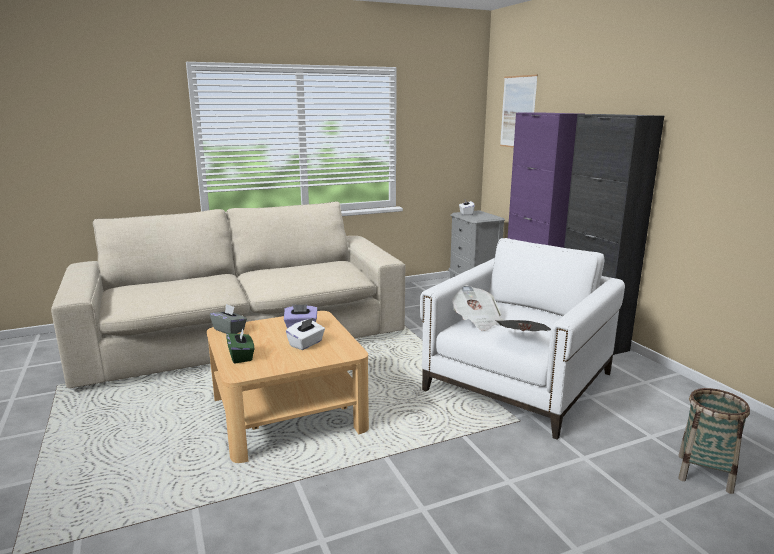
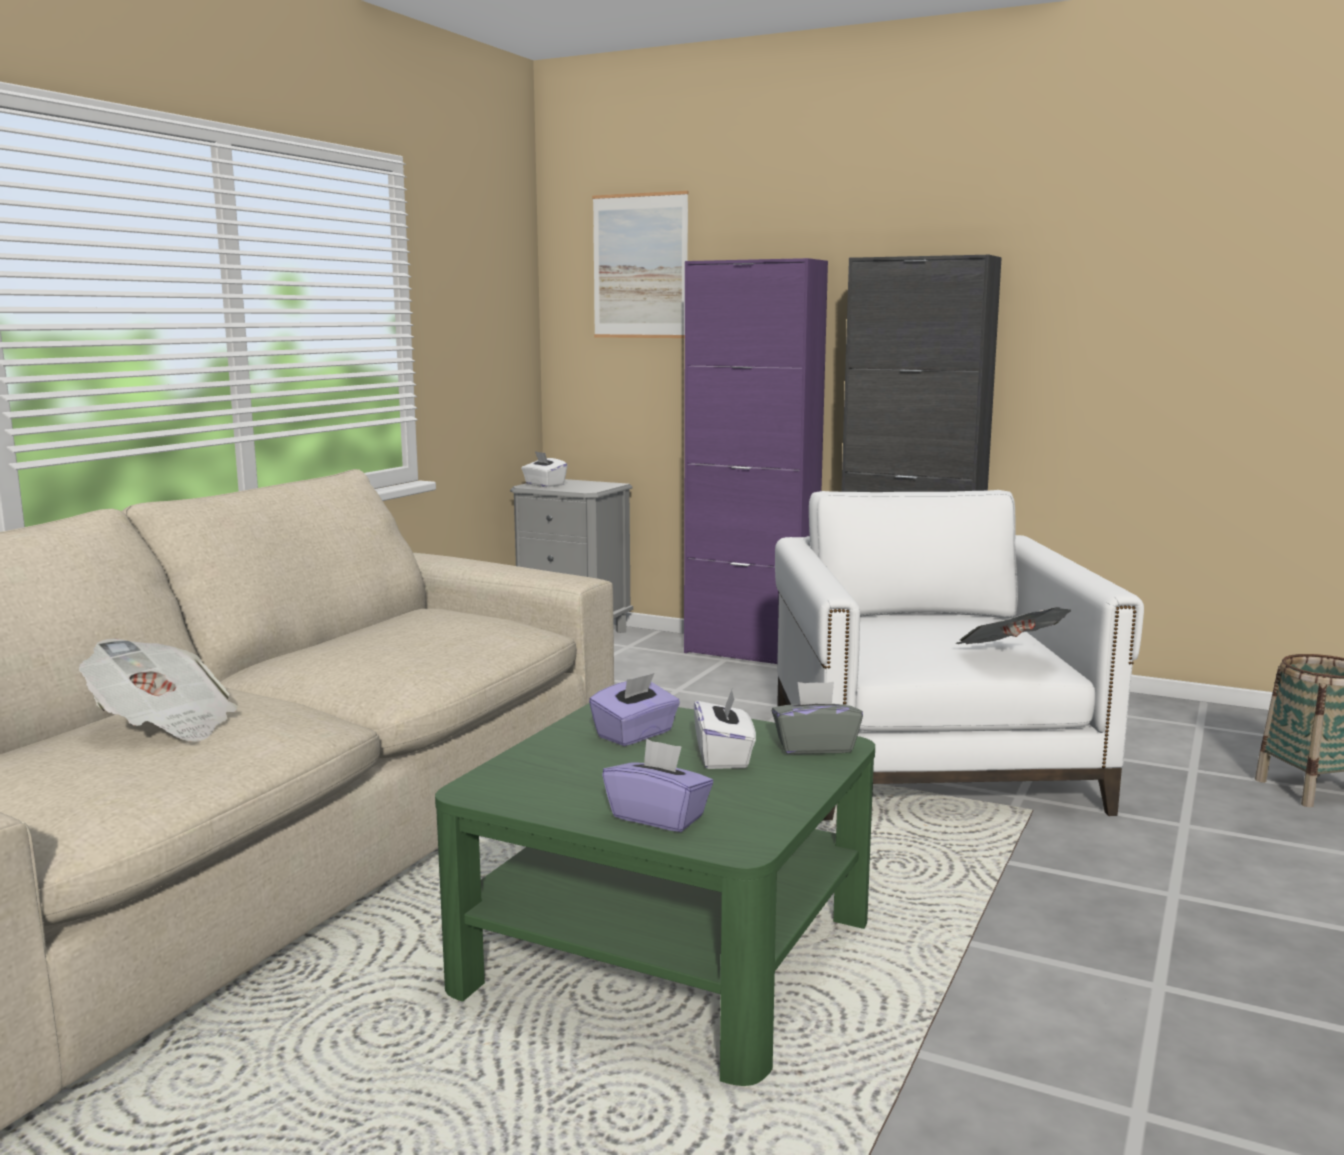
camera: 40 degrees left, 5 degrees down
(229, 330) = (497, 784): grey tissue box -> grey tissue box (815, 746)
(241, 356) = (658, 817): green tissue box -> purple tissue box
(288, 412) = (666, 951): beige coffee table -> green coffee table
(476, 320) = (886, 648): newspaper -> newspaper (164, 725)

